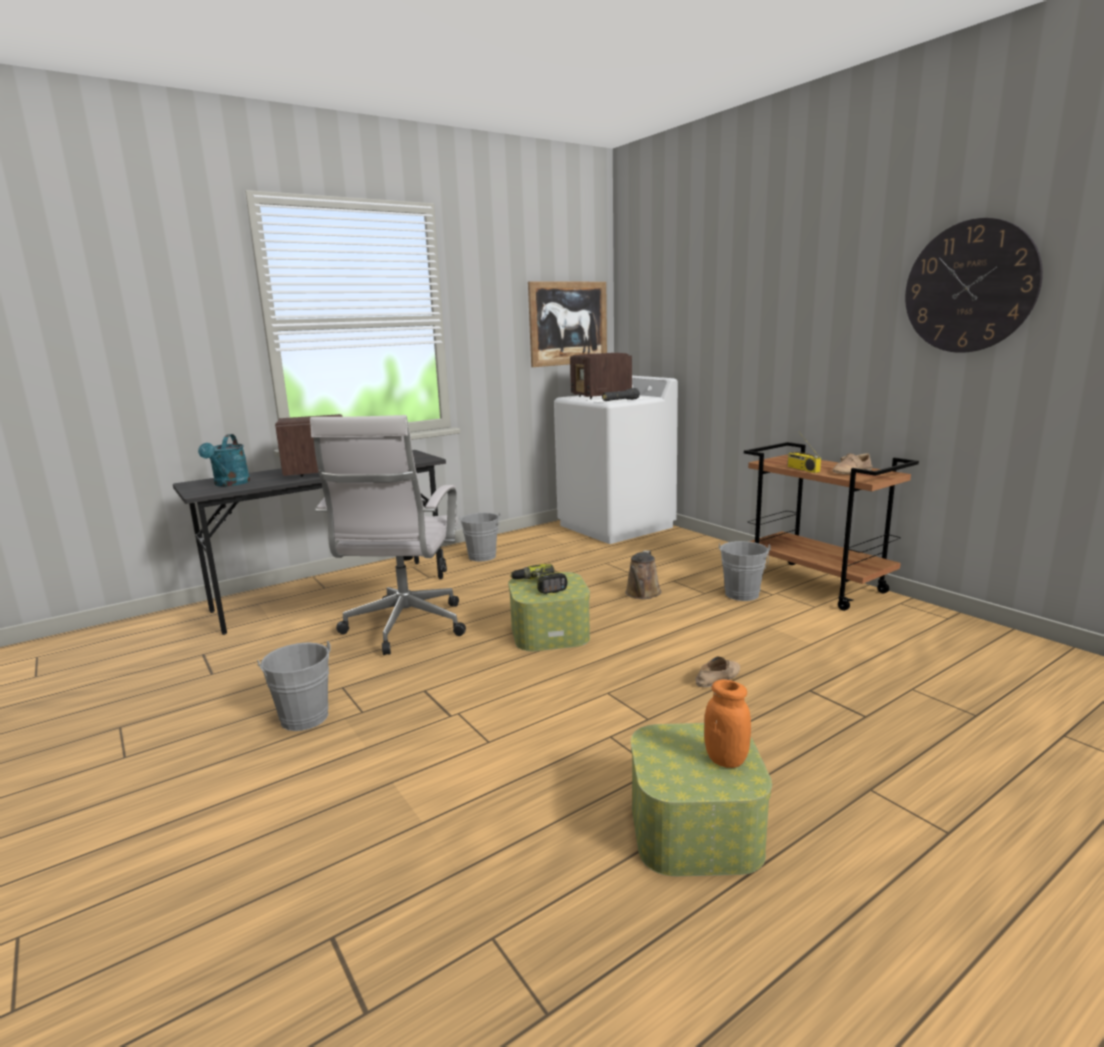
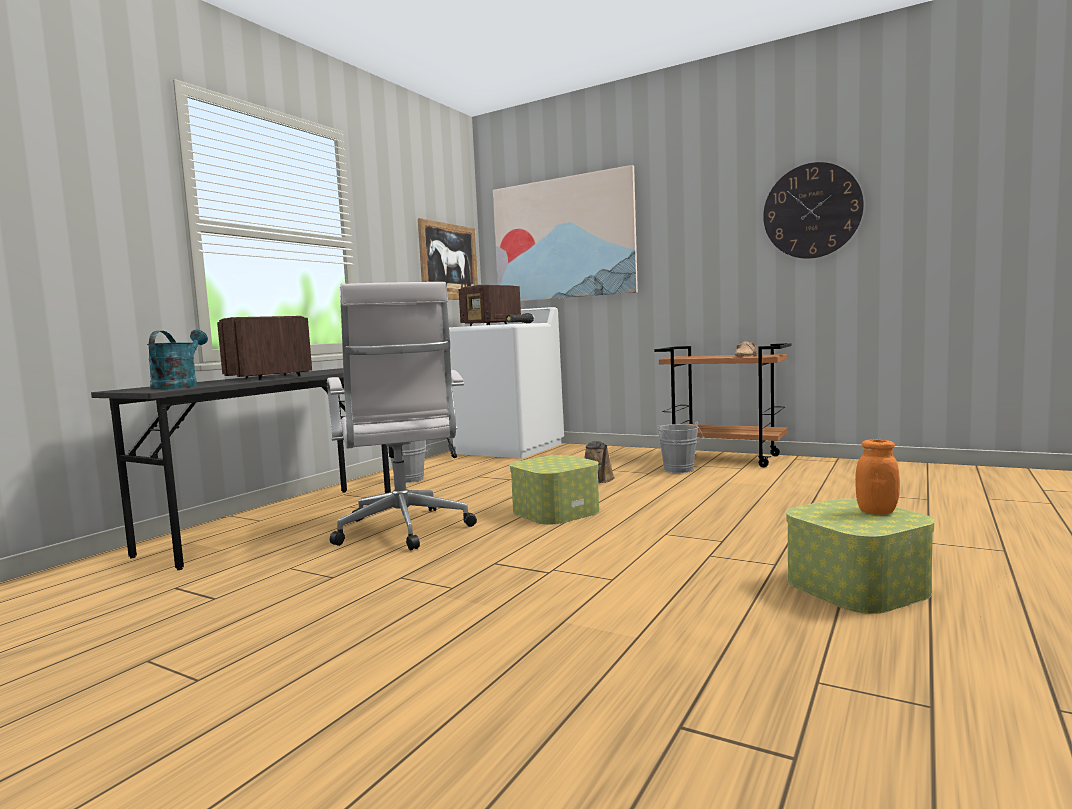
camera: 25 degrees left, 10 degrees down
(230, 484) = (179, 386): turquoise watering can -> turquoise watering can turned 150 degrees counterclockwise
(303, 715) = (388, 603): grey bucket -> none
(539, 586) = (545, 463): power drill -> none
(688, 299) = (563, 239): none -> picture
(717, 677) = (735, 511): beige shoe -> none
(802, 469) = (709, 357): radio -> none

